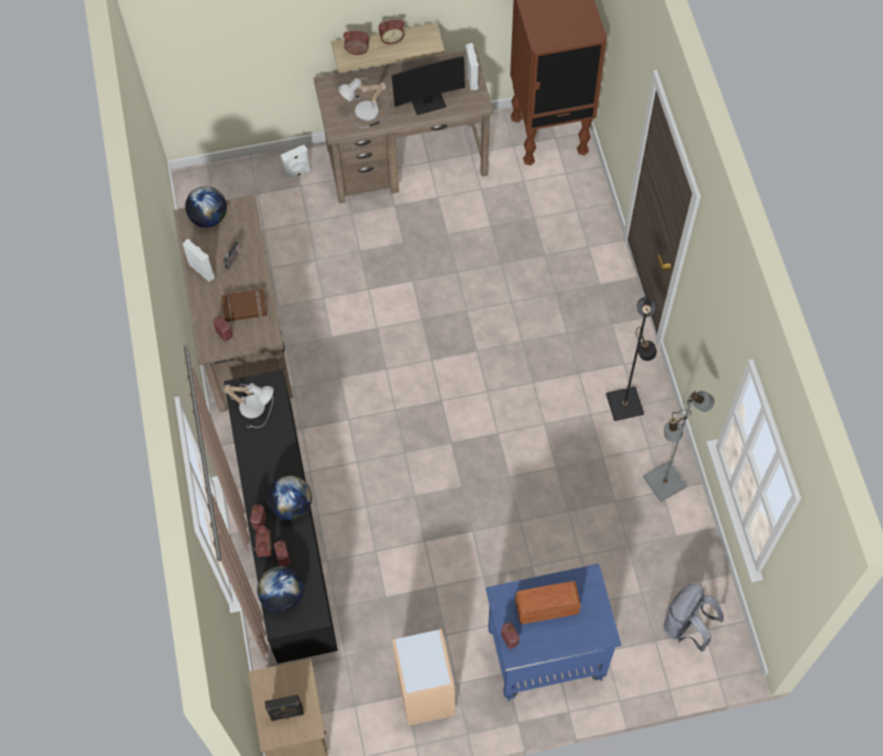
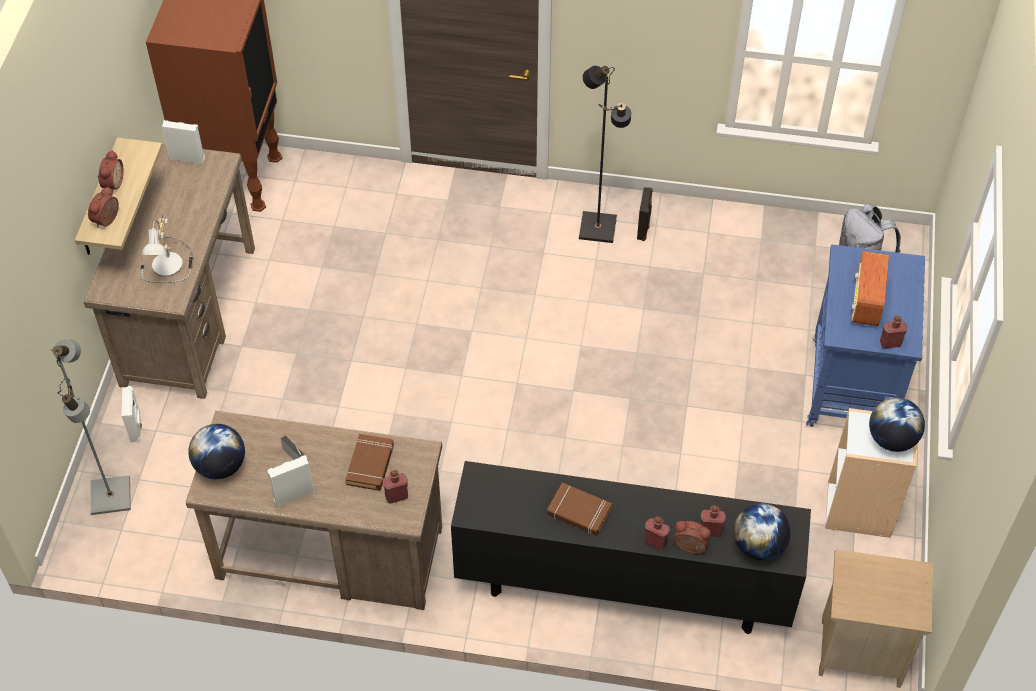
camera: 70 degrees left, 10 degrees down
(254, 405) = (498, 502): table lamp -> none
(266, 461) = (579, 512): none -> brown book
(287, 714) = (895, 592): black speaker -> black speaker (644, 228)
(291, 506) = (648, 503): globe -> globe (892, 439)
(428, 102) = (192, 205): monitor -> none
(664, 482) = (699, 227): grey floor lamp -> grey floor lamp (110, 496)

